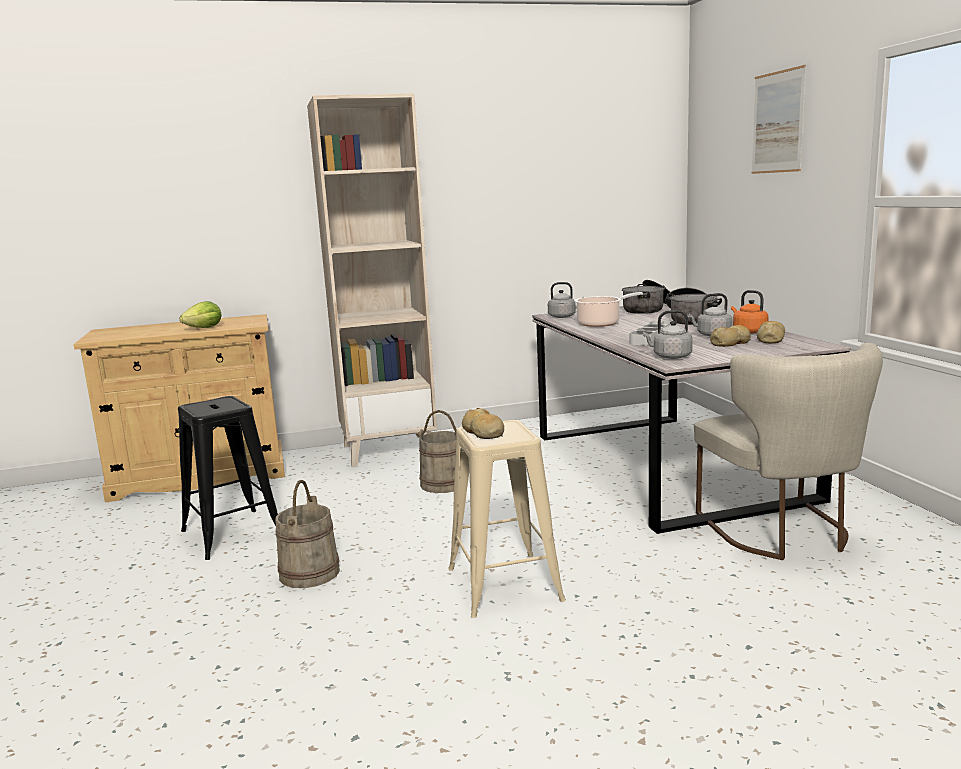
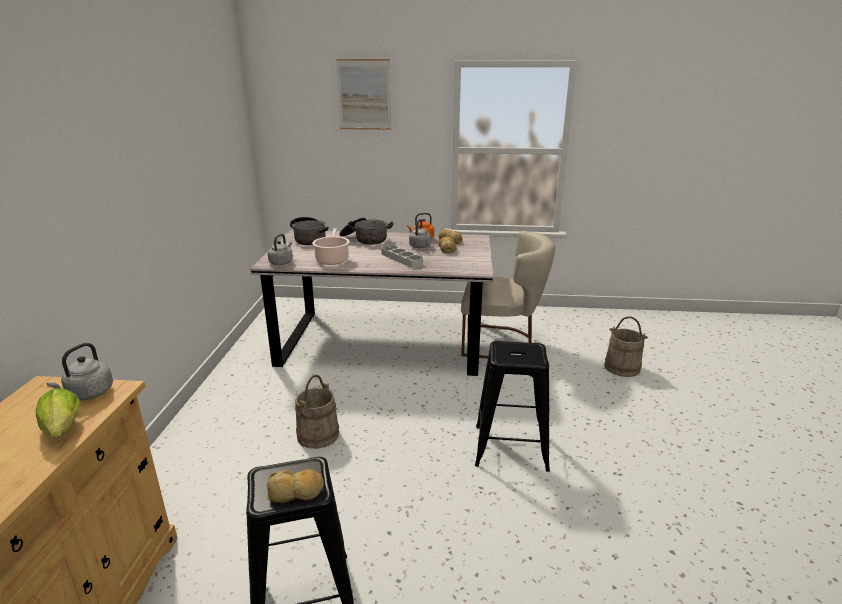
camera: 70 degrees left, 10 degrees up
(309, 573) = (437, 546): beige bucket -> beige bucket (622, 367)
(389, 450) = (194, 448): beige bookcase -> none
(483, 432) = (515, 357): bread -> bread (296, 492)
(503, 583) = (510, 447): beige stool -> black stool
(670, 357) = (462, 268): grey kettle -> grey kettle (88, 394)

